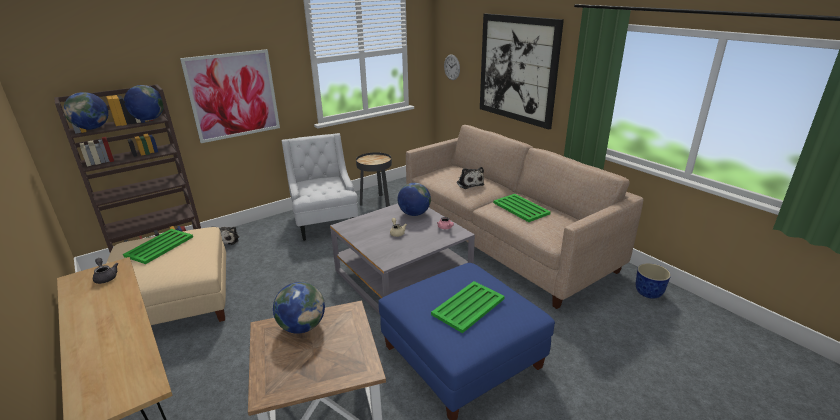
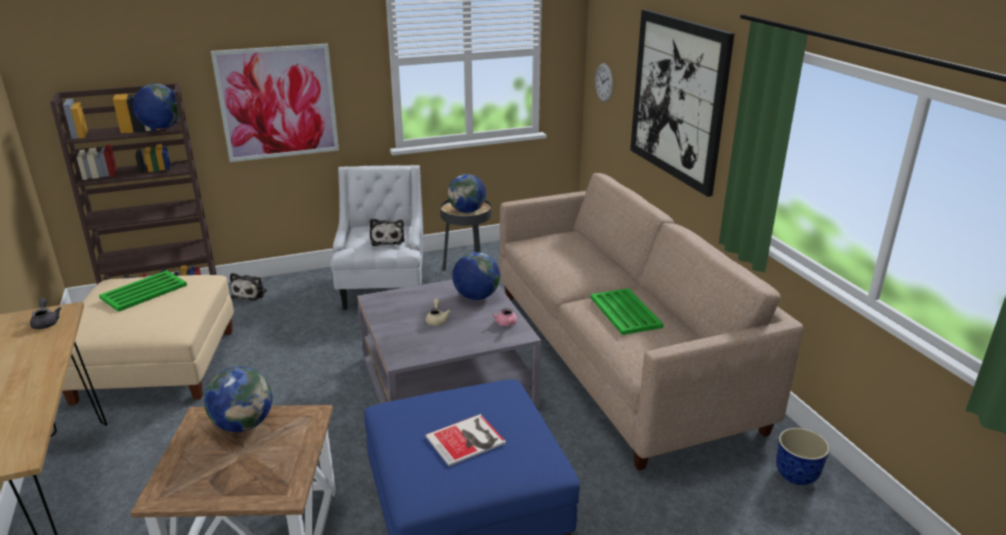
camera: 15 degrees right, 0 degrees up
(92, 128) = (93, 134): globe -> globe (467, 211)
(469, 183) = (575, 263): plush toy -> plush toy (387, 240)
(469, 306) = (467, 440): green tray -> book

